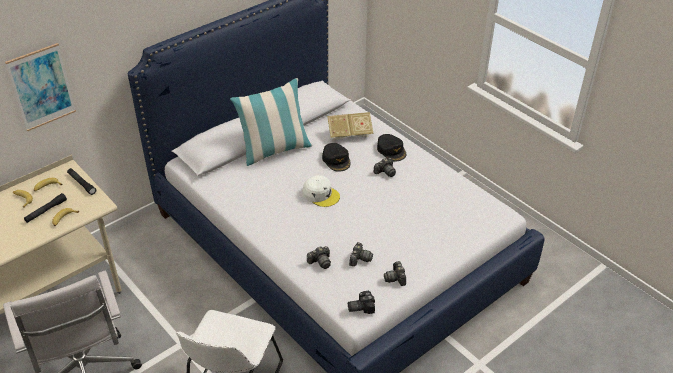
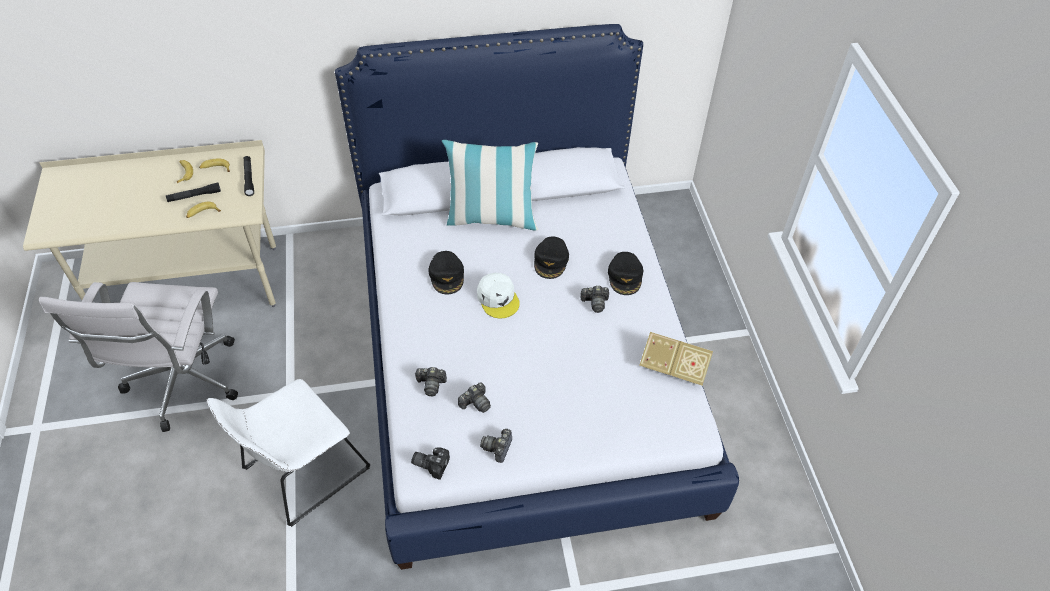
camera: 30 degrees right, 10 degrees up
(41, 87) = (228, 57): picture -> none
(274, 195) = (447, 275): none -> black cap
(349, 134) = (592, 233): book -> book (673, 367)

